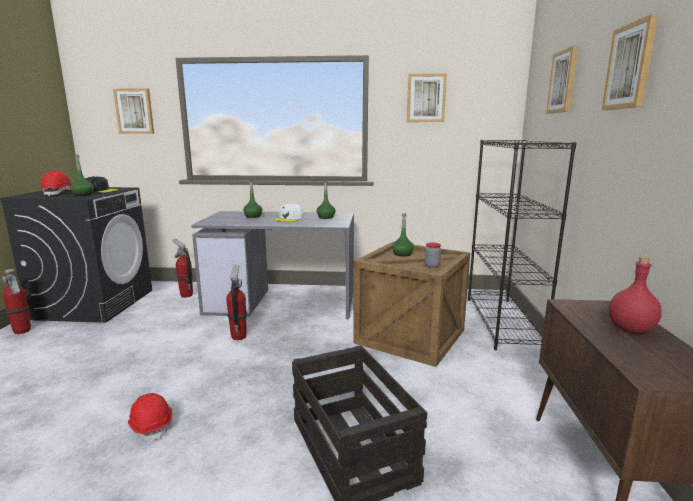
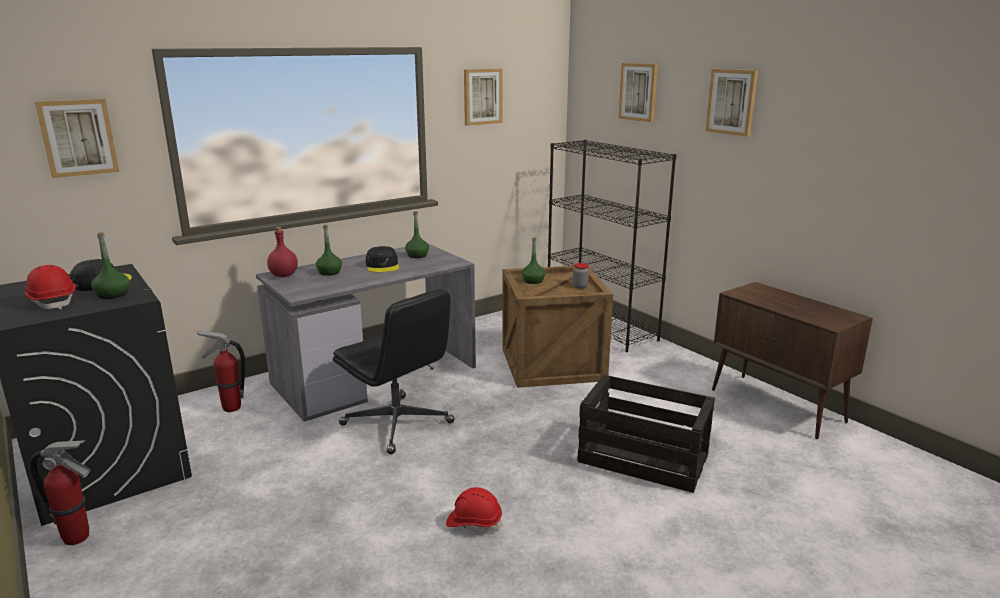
camera: 40 degrees left, 5 degrees up
(239, 336) = (398, 424): fire extinguisher -> black office chair
(289, 218) = (382, 266): white cap -> black cap
(630, 329) = (786, 300): red bottle -> red bottle (283, 275)

